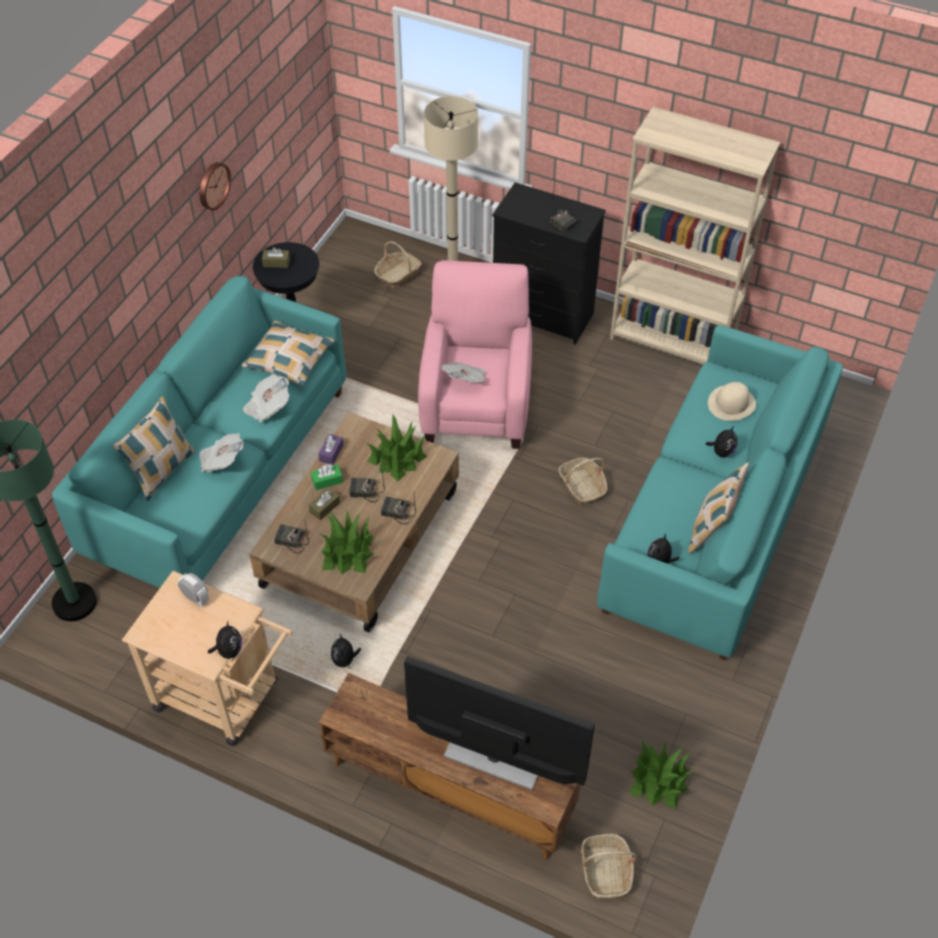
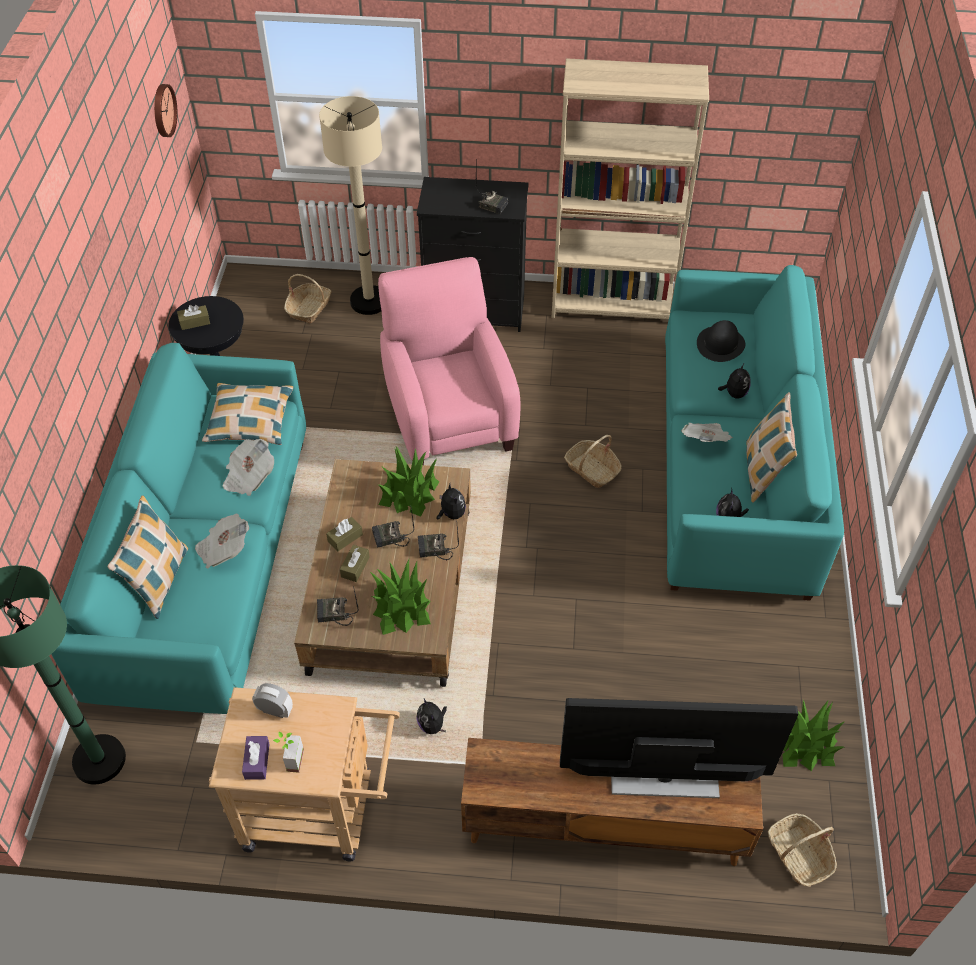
camera: 20 degrees left, 0 degrees up
(190, 640) = (290, 760): none -> potted plant
(212, 185) = (118, 247): wall clock -> wall clock (162, 110)
(229, 651) = (340, 757): plush toy -> plush toy (451, 514)
(327, 481) = (345, 538): green tissue box -> brown tissue box
(331, 453) = (336, 507): purple tissue box -> purple tissue box (257, 761)
(466, 380) = (446, 392): newspaper -> newspaper (705, 441)
(731, 403) = (720, 344): beige hat -> black hat

